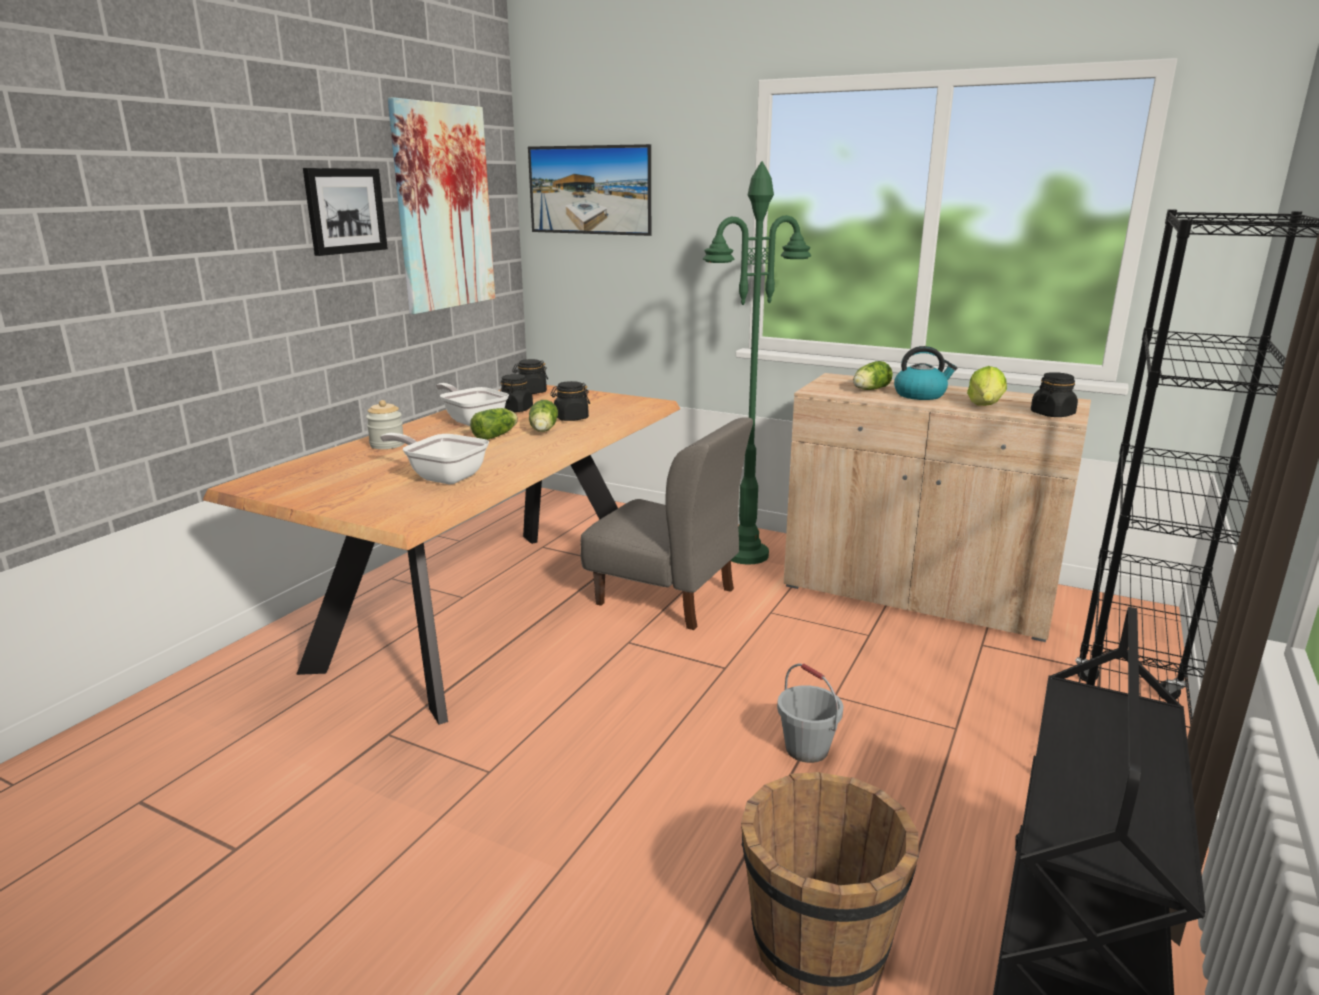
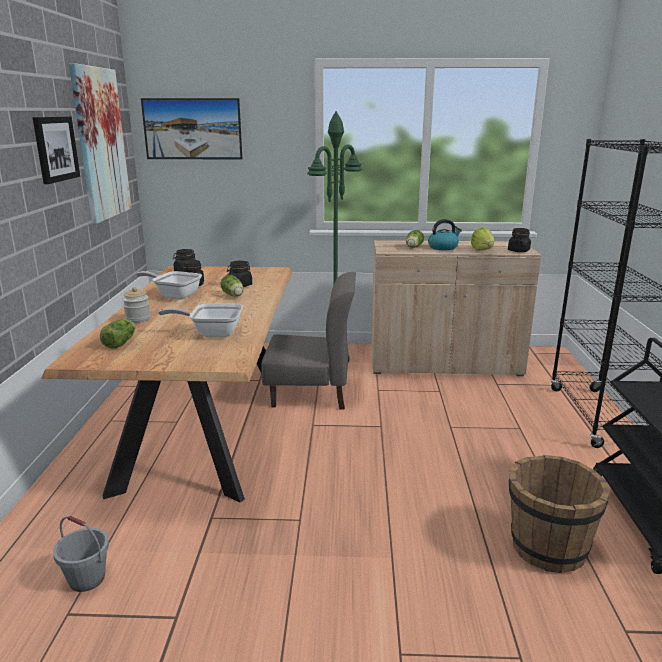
camera: 25 degrees left, 0 degrees up
(497, 435) = (207, 302): lettuce -> lettuce (121, 342)
(807, 749) = (461, 457): grey bucket -> grey bucket (87, 579)

